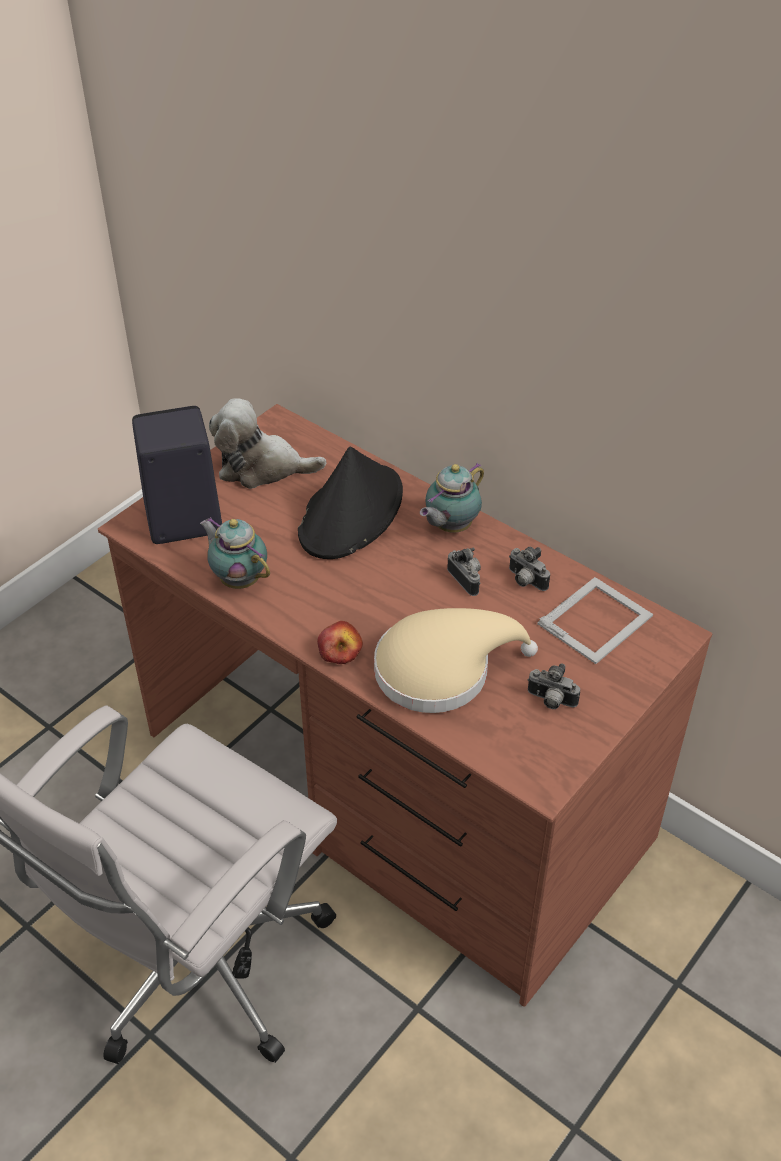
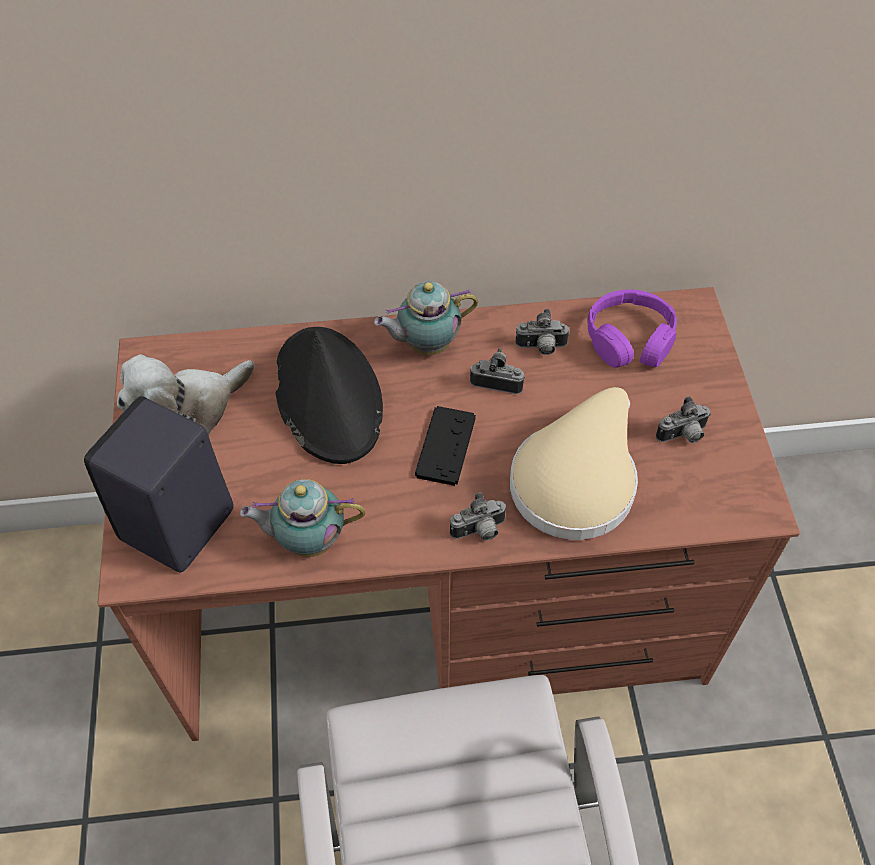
camera: 45 degrees left, 10 degrees up
(340, 650) = (479, 531): apple -> camera
(383, 591) = (445, 446): none -> black game controller
(450, 527) = (426, 345): teapot -> teapot turned 75 degrees clockwise
(596, 619) = (629, 339): picture frame -> purple headphones

